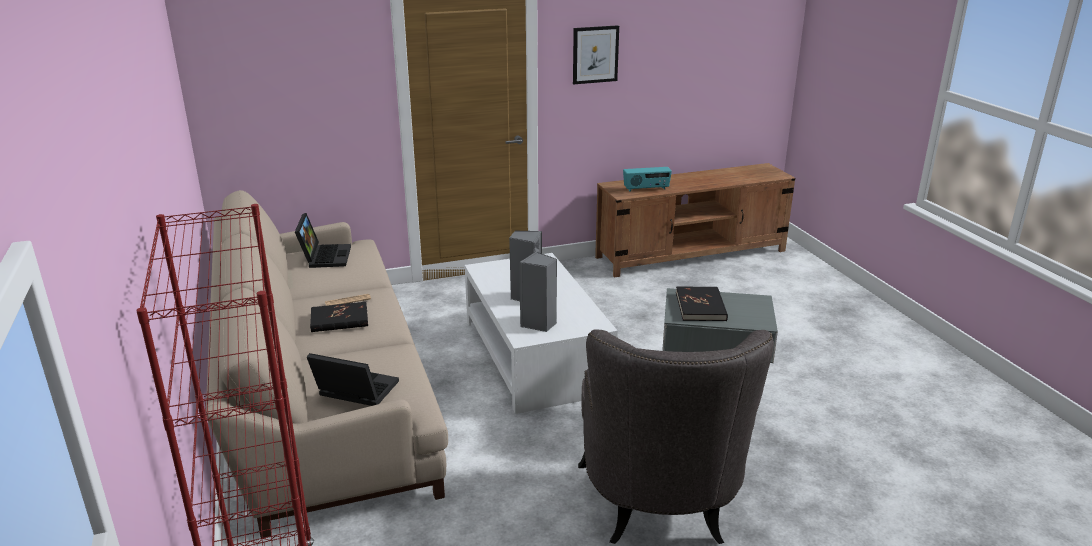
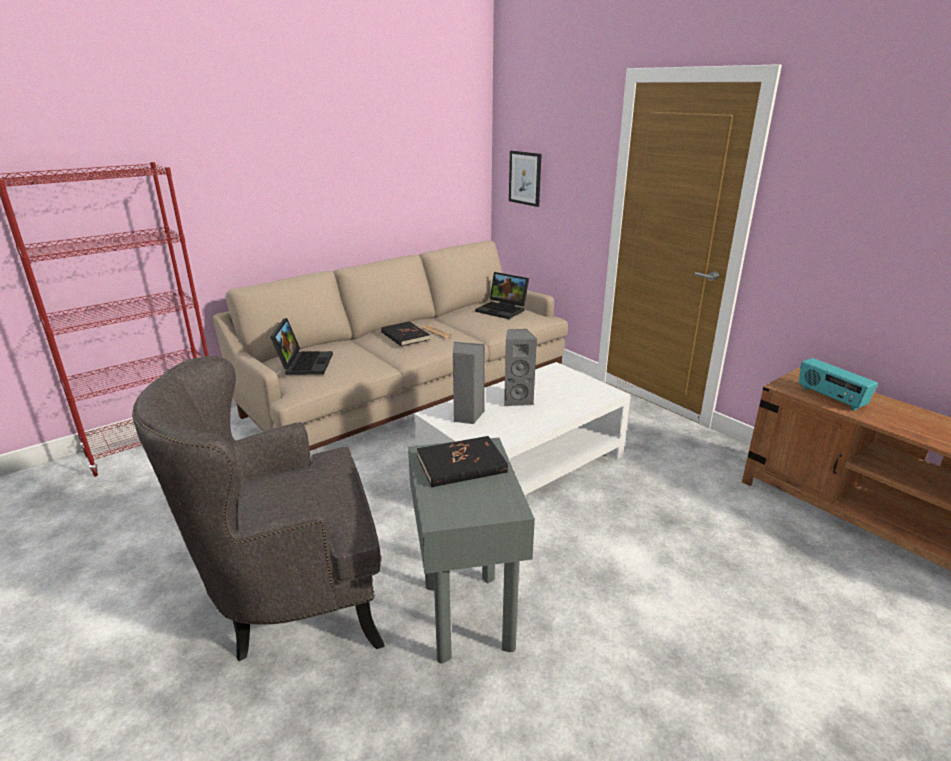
camera: 70 degrees right, 0 degrees up
(324, 256) = (503, 310): laptop -> laptop turned 60 degrees clockwise
(595, 54) = (838, 193): picture -> picture (525, 178)

